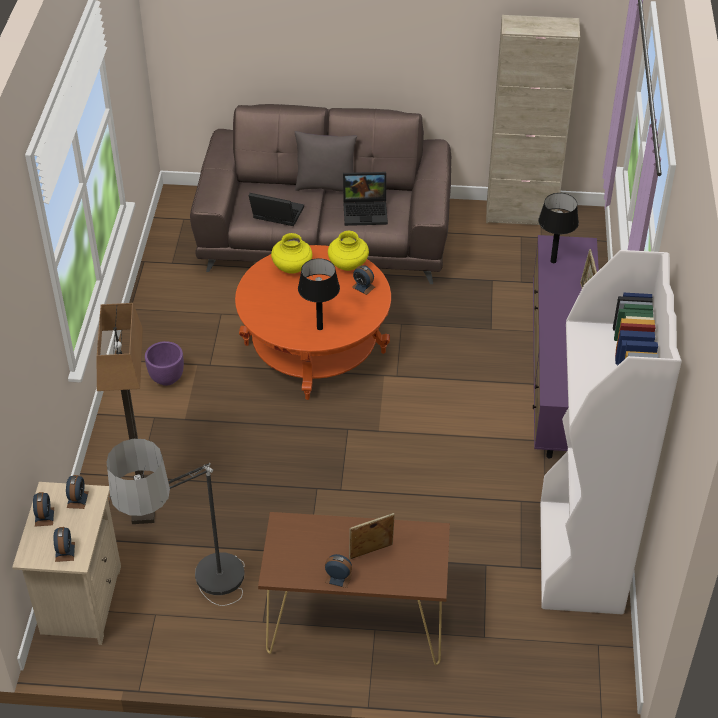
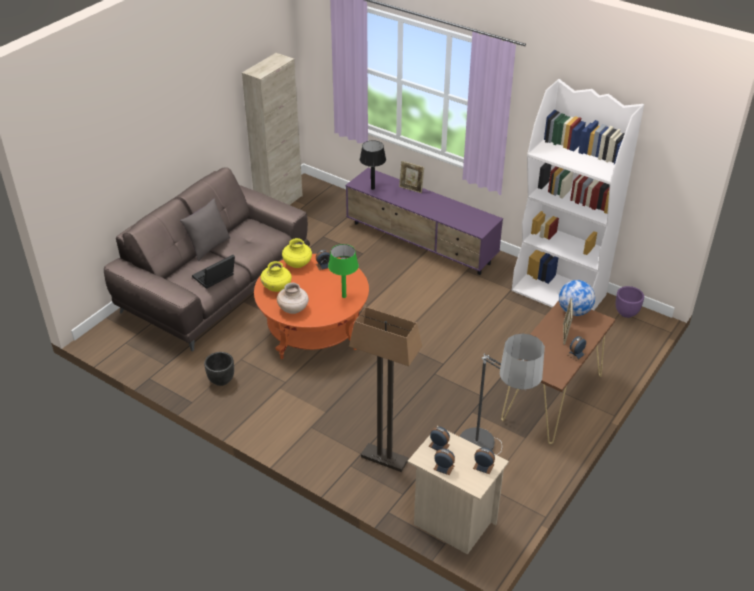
camera: 60 degrees left, 5 degrees down
(167, 379) = (280, 408): purple planter -> purple planter (626, 313)
(177, 314) = (221, 381): none -> black planter
(264, 297) = (293, 309): none -> beige vase
(320, 328) = (344, 296): black table lamp -> green table lamp
(366, 211) = (251, 240): laptop -> none
(428, 547) = (574, 311): none -> globe

